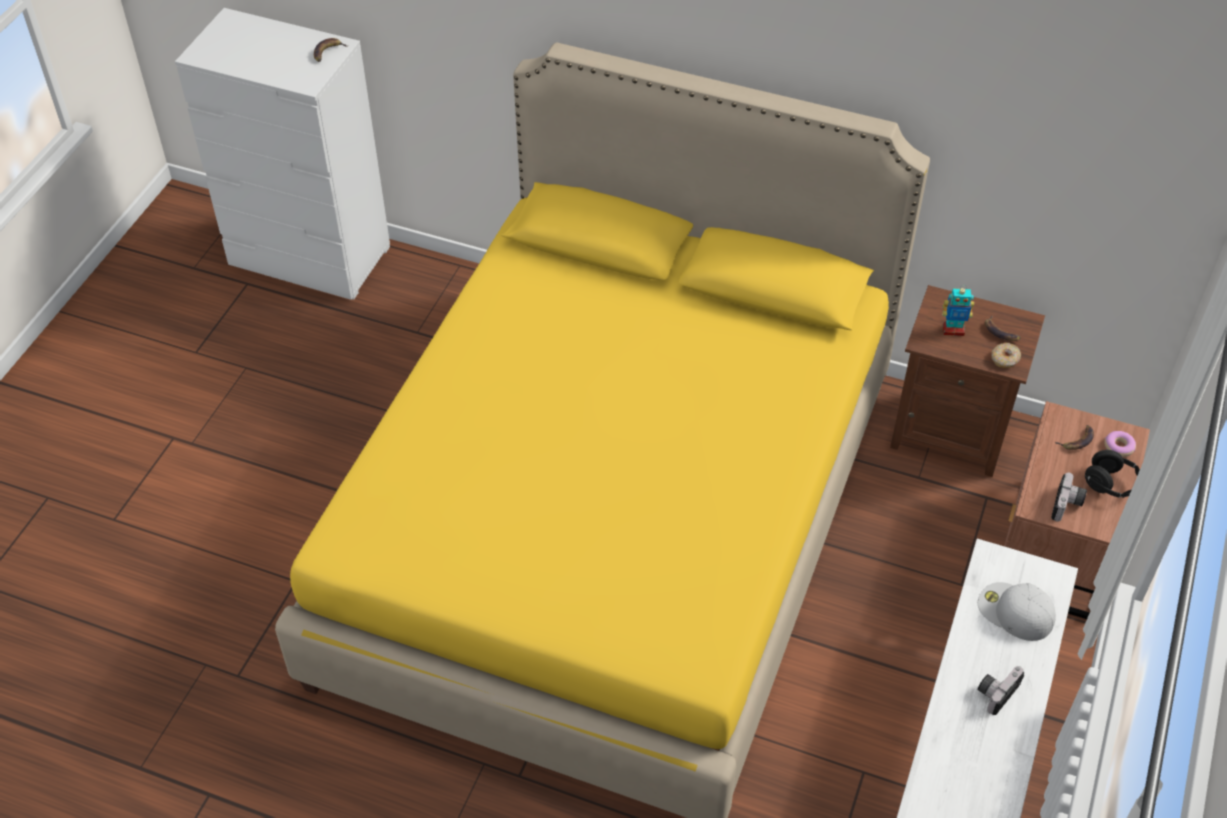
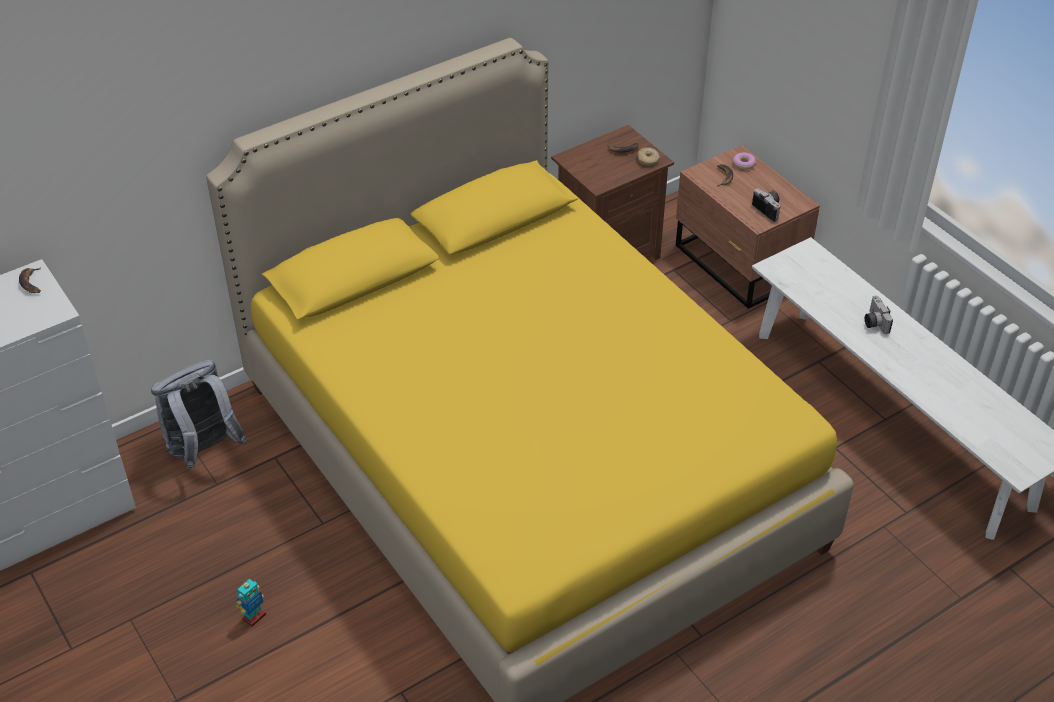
camera: 55 degrees left, 5 degrees down
(444, 302) = (204, 451): none -> grey backpack
(953, 330) = (601, 167): toy robot -> toy robot (254, 616)
(1014, 612) = (821, 281): white cap -> none
(1110, 484) = (769, 183): black headphones -> none

